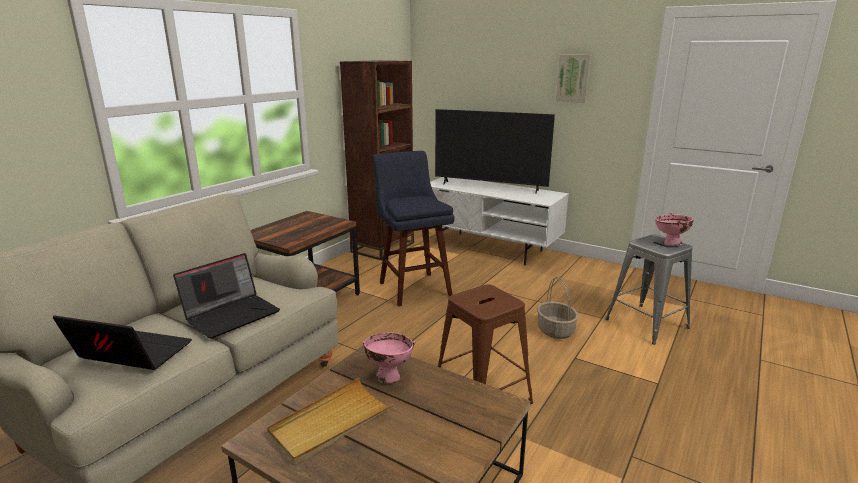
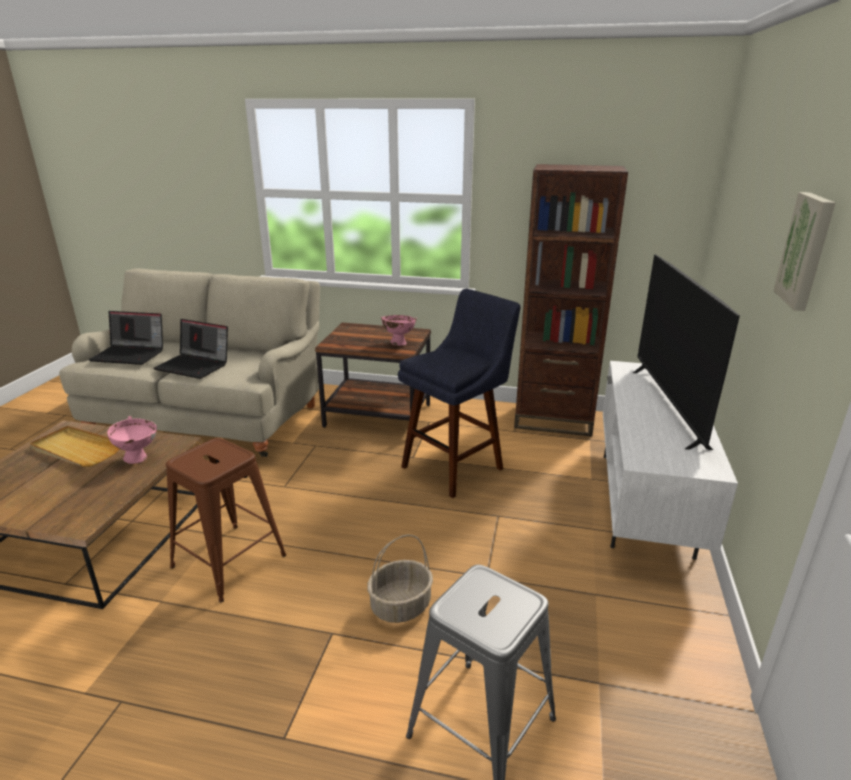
camera: 70 degrees right, 5 degrees up
(130, 355) = (131, 354): laptop -> laptop turned 105 degrees clockwise
(670, 244) = (494, 618): pink bowl -> pink bowl (398, 343)

